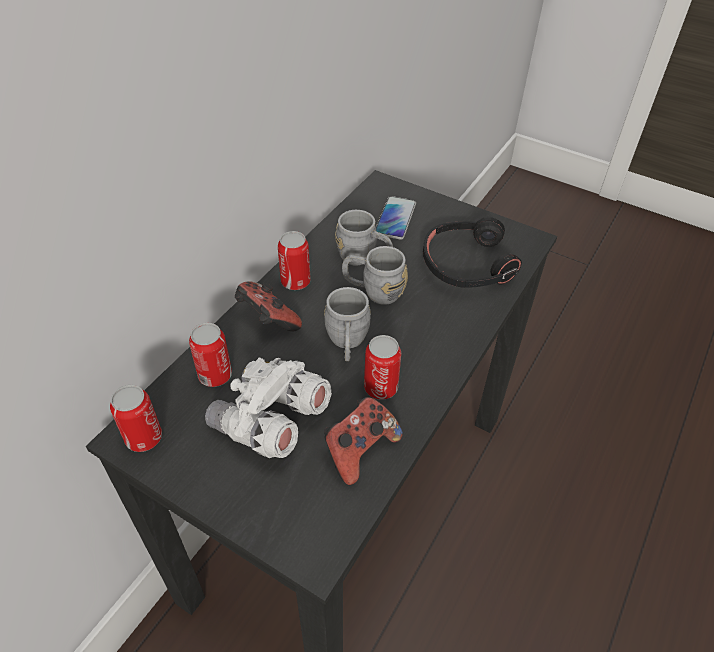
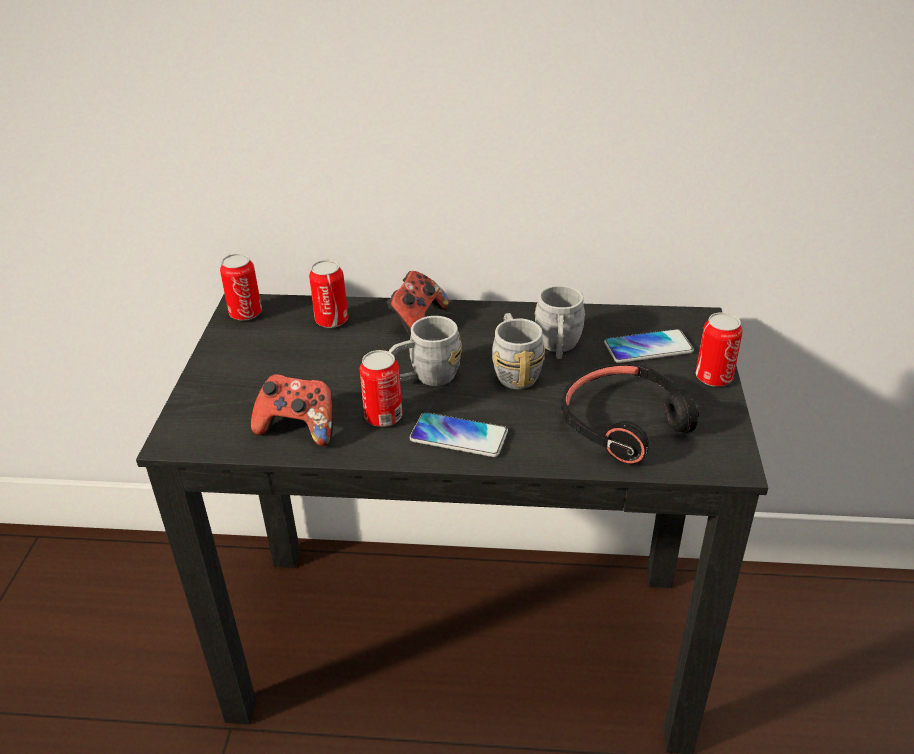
camera: 65 degrees right, 10 degrees down
(270, 422) = (298, 367): white binoculars -> none
(295, 281) = (483, 319): can -> can (713, 377)
(432, 351) = (459, 436): none -> phone

